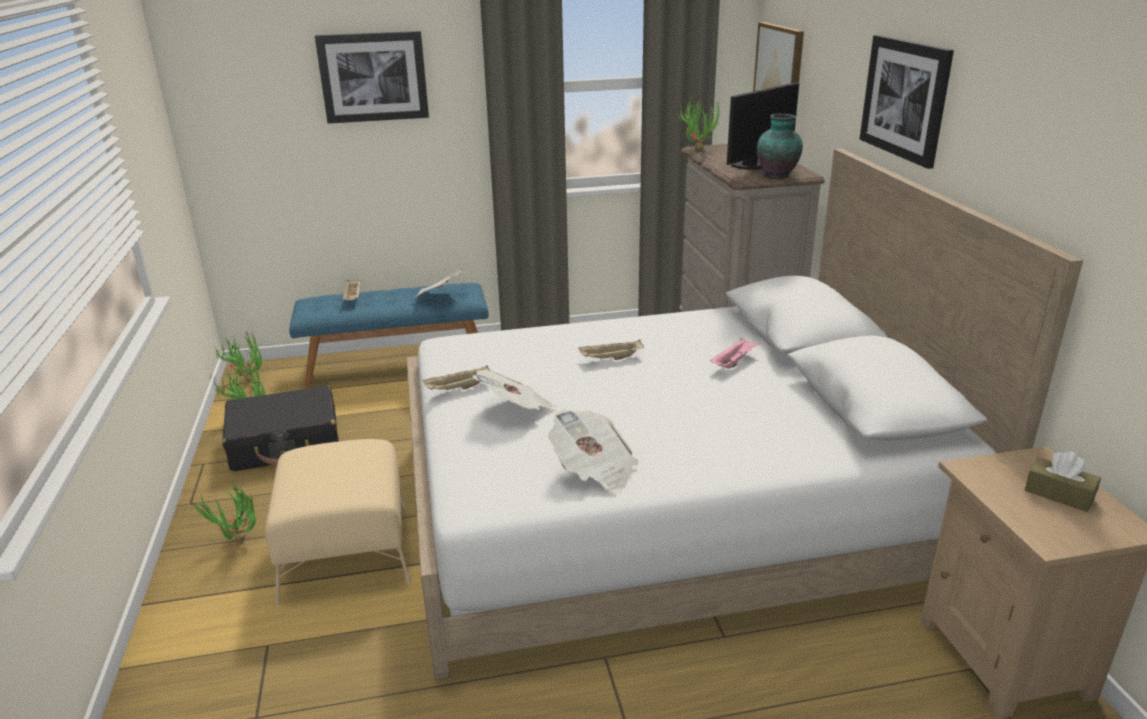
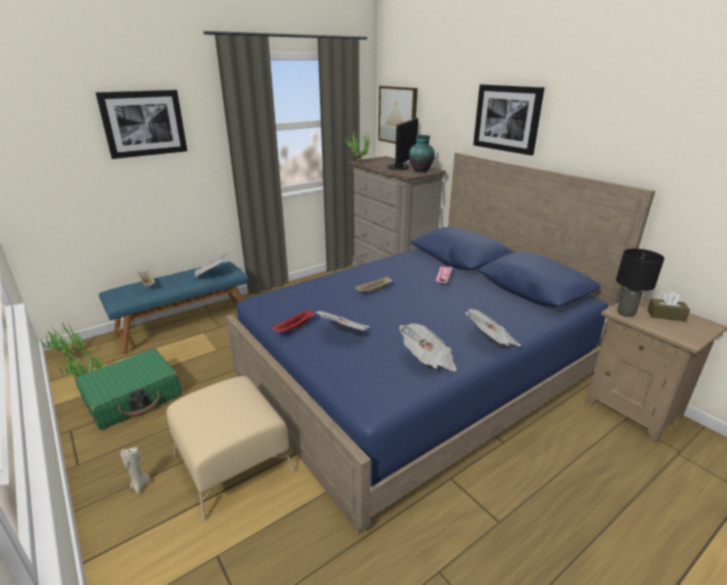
camera: 25 degrees left, 0 degrees up
(237, 544) = (140, 485): potted plant -> beige candle
(286, 443) = (133, 397): black suitcase -> green suitcase
(458, 389) = (294, 328): beige tray -> red tray
(668, 506) = (418, 374): white bed -> blue bed
(715, 466) = (491, 341): none -> newspaper
(981, 473) = (625, 313): none -> black table lamp

